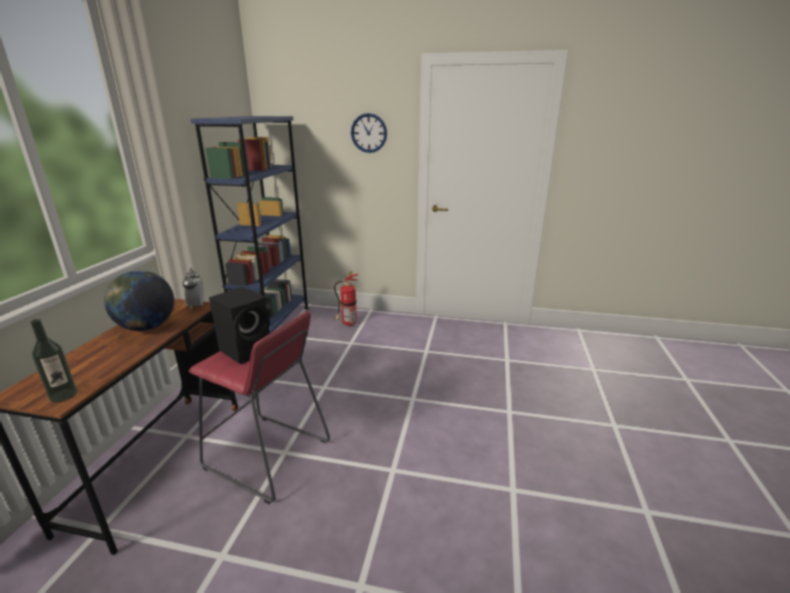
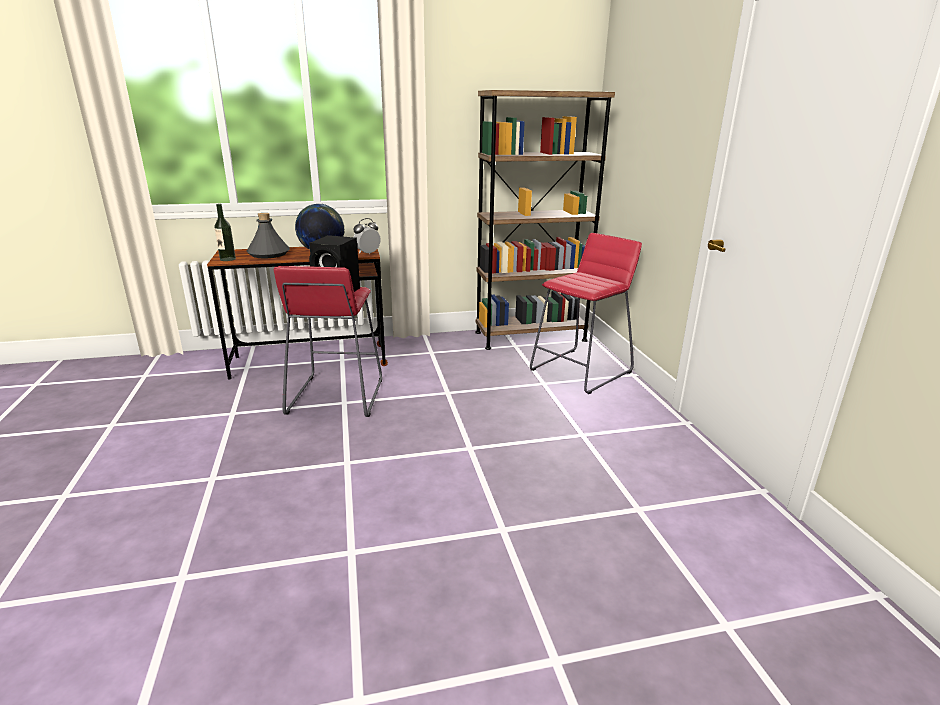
camera: 65 degrees right, 0 degrees up
(95, 361) = (269, 254): none -> grey bottle
(273, 324) = (530, 336): blue bookcase -> brown bookcase
(347, 324) = (581, 370): fire extinguisher -> red stool
(369, 133) = (676, 116): wall clock -> none

